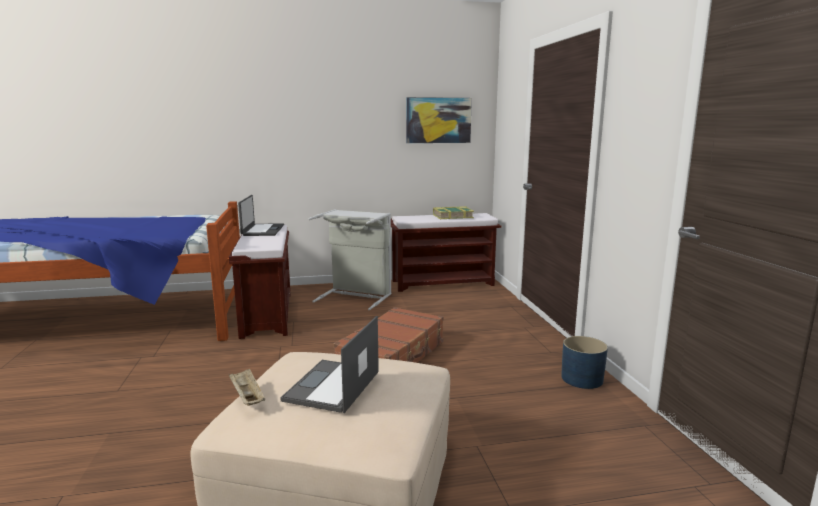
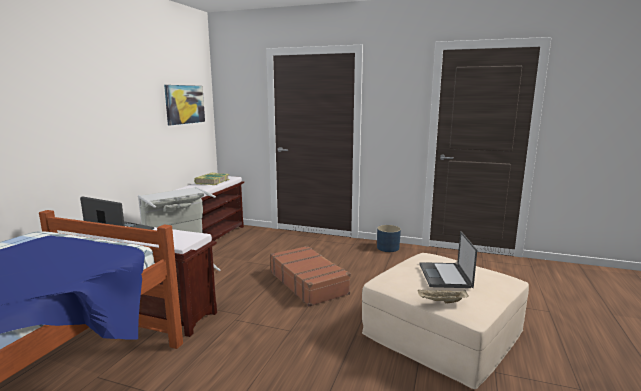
camera: 60 degrees left, 0 degrees up
(332, 386) = (445, 276): laptop -> laptop turned 45 degrees clockwise

